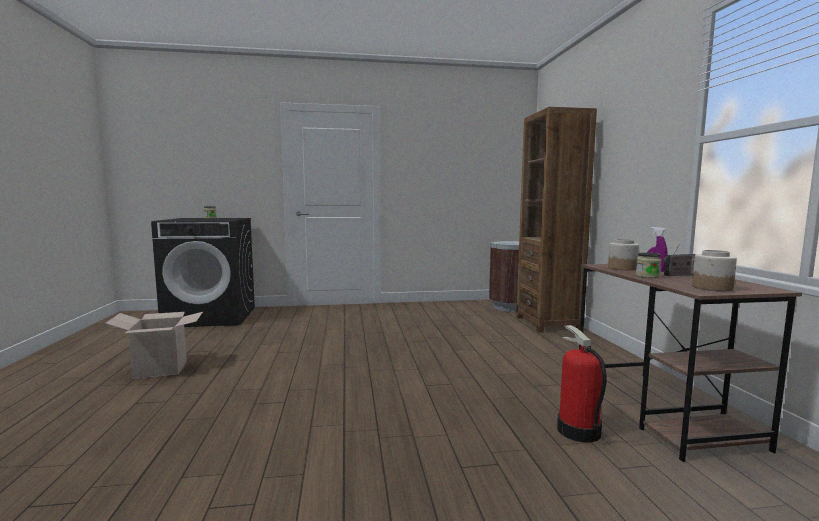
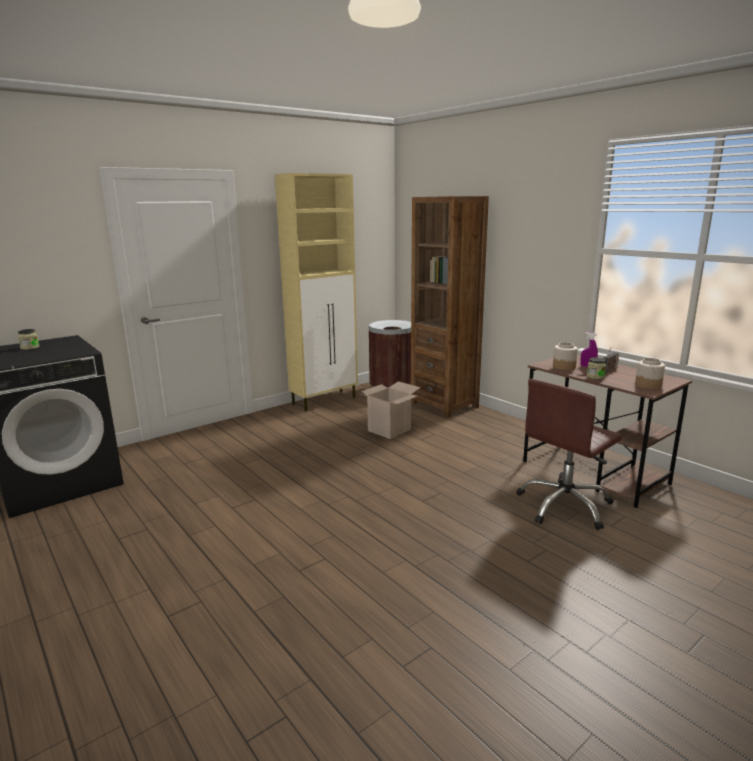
camera: 30 degrees left, 10 degrees up
(161, 369) = (123, 570): cardboard box -> cardboard box (389, 430)
(443, 304) = (325, 400): none -> beige cabinet
(577, 430) = (565, 506): fire extinguisher -> brown office chair

